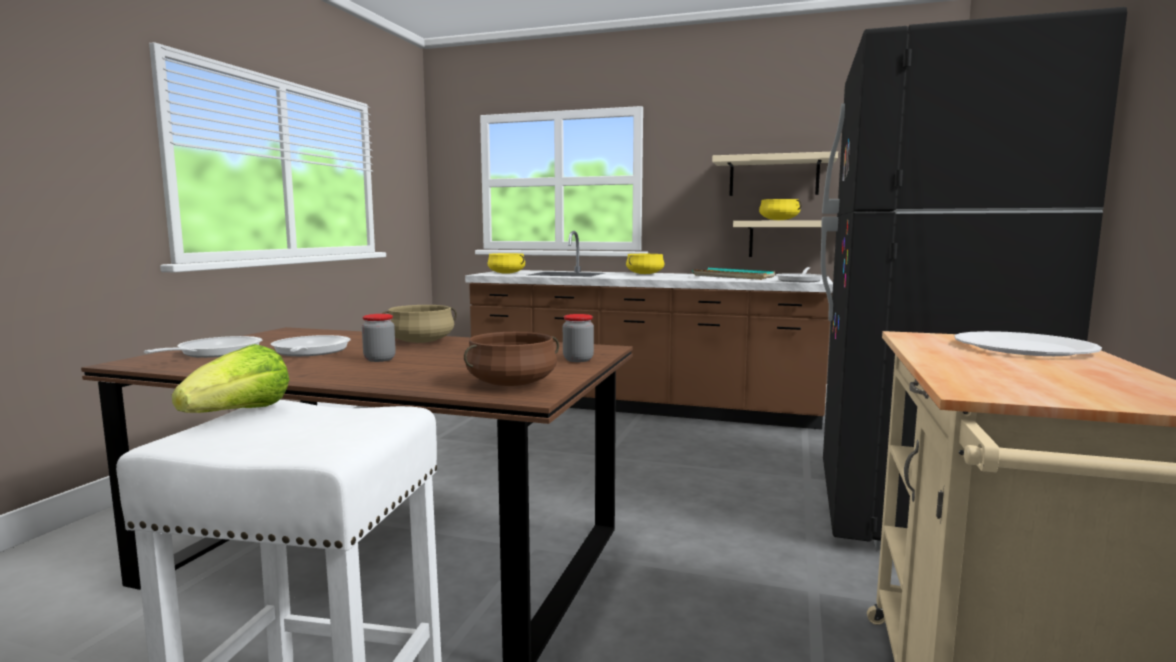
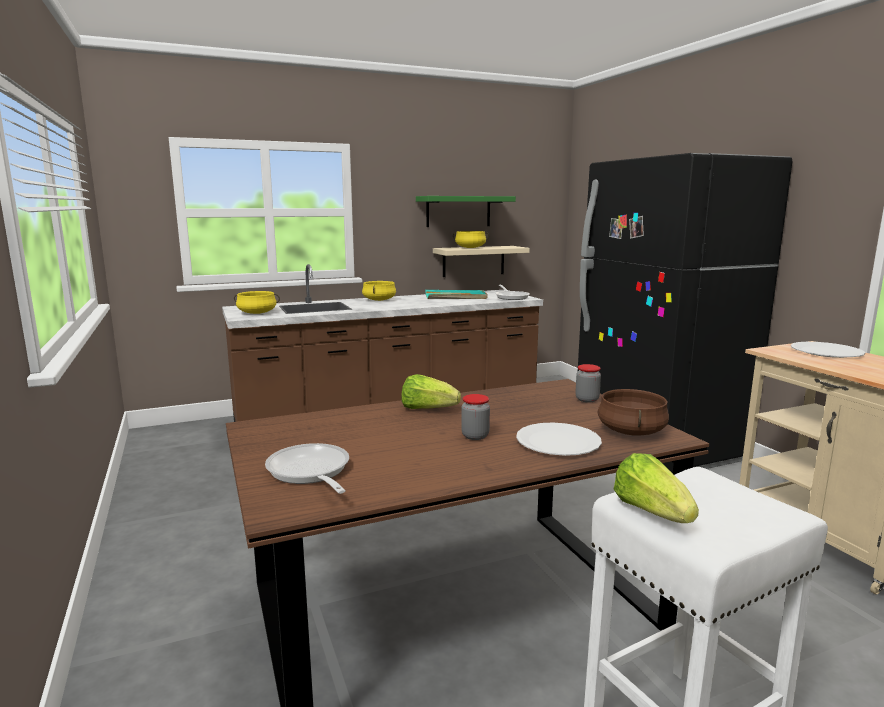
camera: 40 degrees left, 5 degrees up
(309, 352) = (390, 445): frying pan -> none
(419, 375) = (558, 442): none -> white plate
(421, 341) = (427, 409): beige cooking pot -> lettuce
(773, 176) = (458, 211): beige shelf -> green shelf

